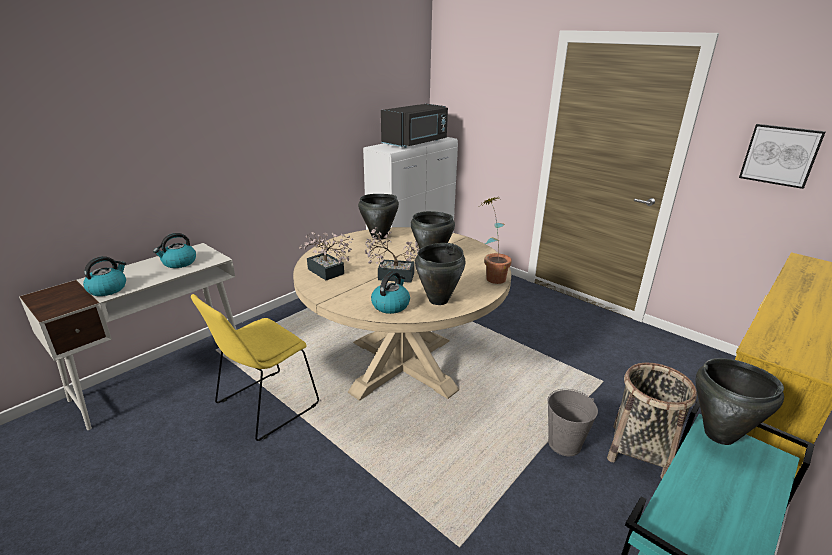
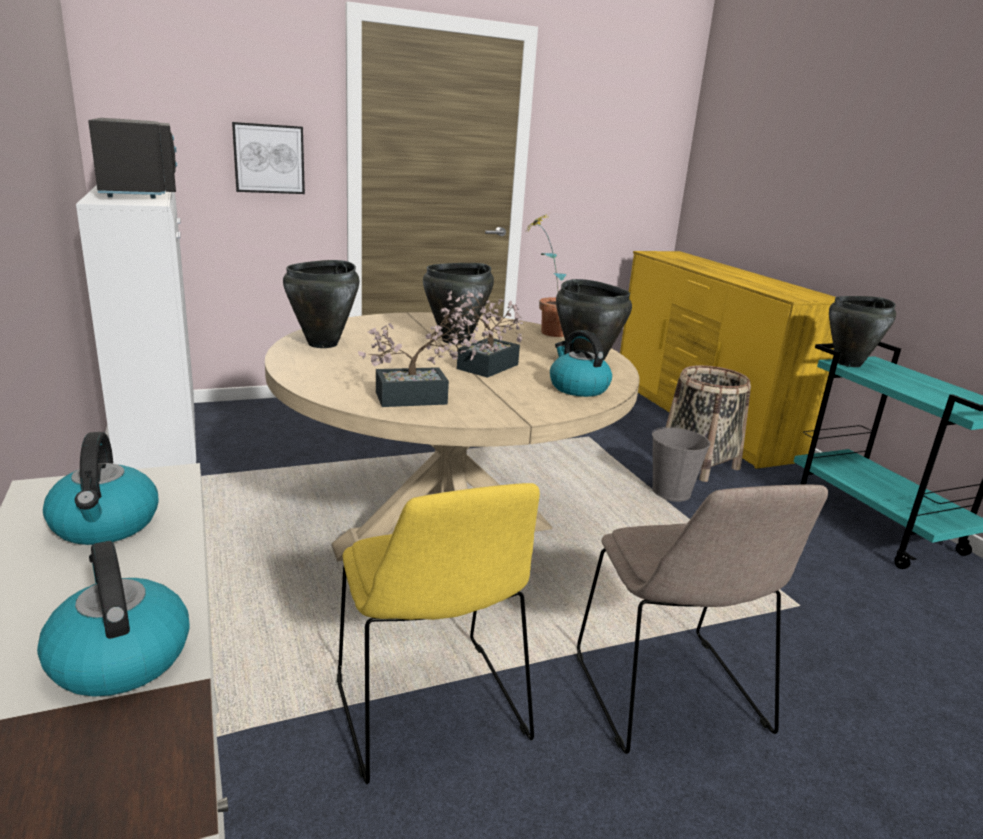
camera: 65 degrees left, 5 degrees down
(314, 487) = (671, 697): none -> beige chair
(780, 155) = (604, 158): picture -> picture (269, 158)

